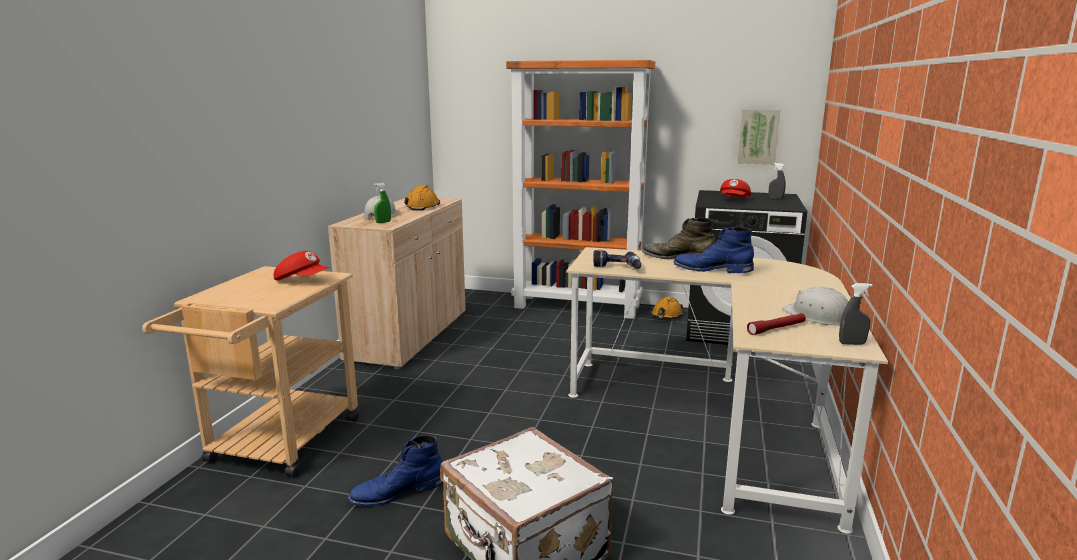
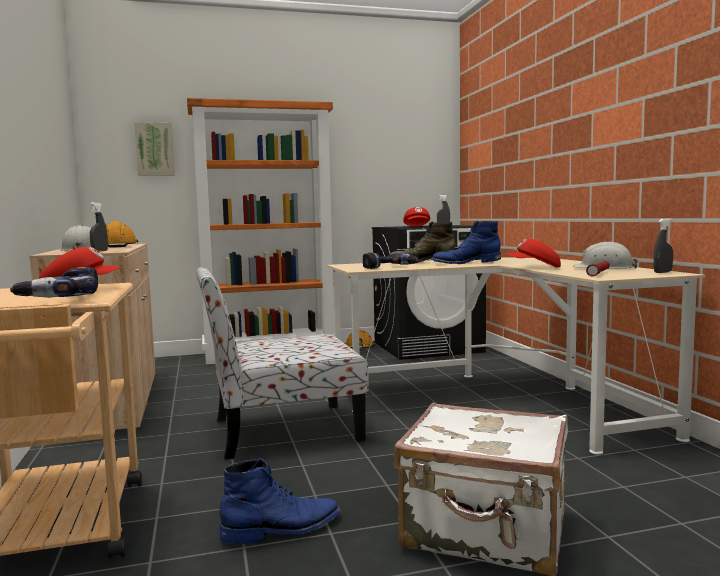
camera: 30 degrees left, 10 degrees down
(263, 298) = (62, 298): none -> power drill
(383, 222) = (99, 251): green spray bottle -> grey spray bottle
(397, 491) = (282, 529): blue boot -> blue boot turned 150 degrees counterclockwise
(493, 399) = (282, 431): none -> chair
(748, 298) = (534, 267): none -> red cap
(758, 136) = (413, 178): picture -> picture (155, 149)

